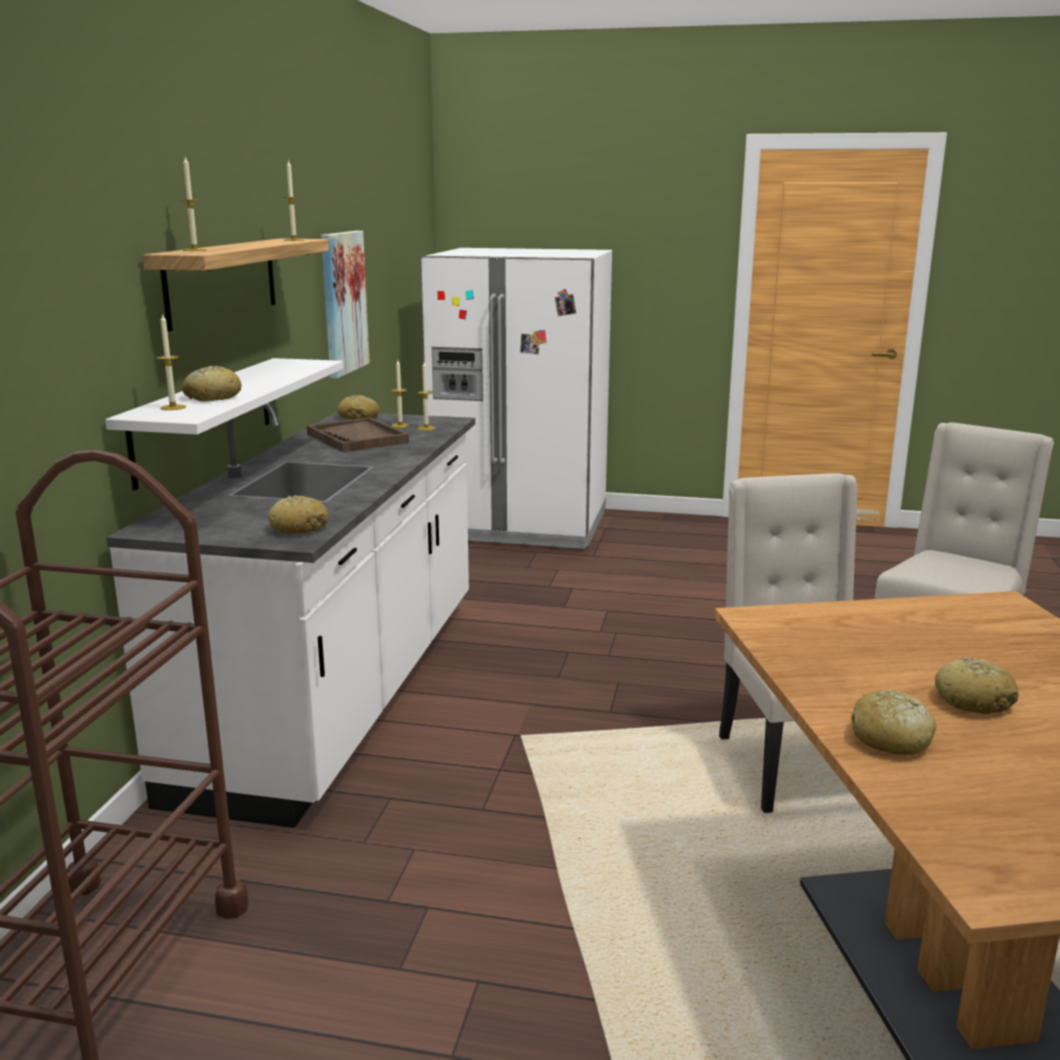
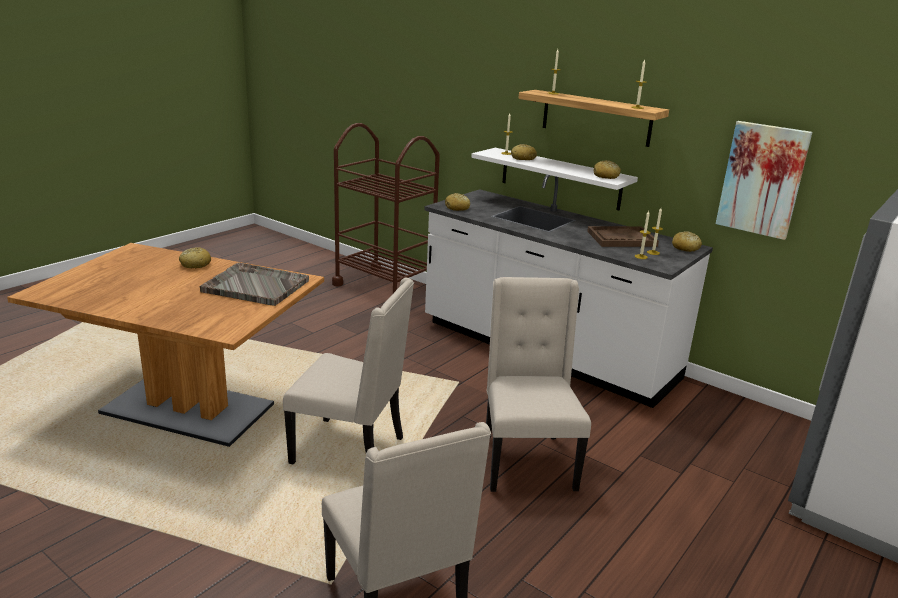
camera: 115 degrees right, 5 degrees up
(656, 656) = (526, 461): none -> beige chair
(853, 642) = (255, 286): none -> grey tray
(973, 701) = (186, 284): bread -> bread (606, 176)

